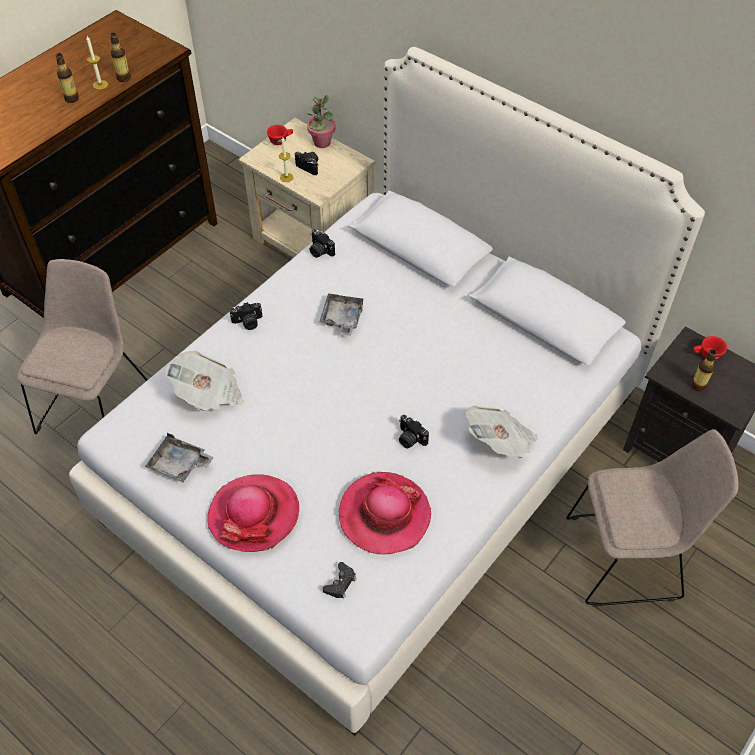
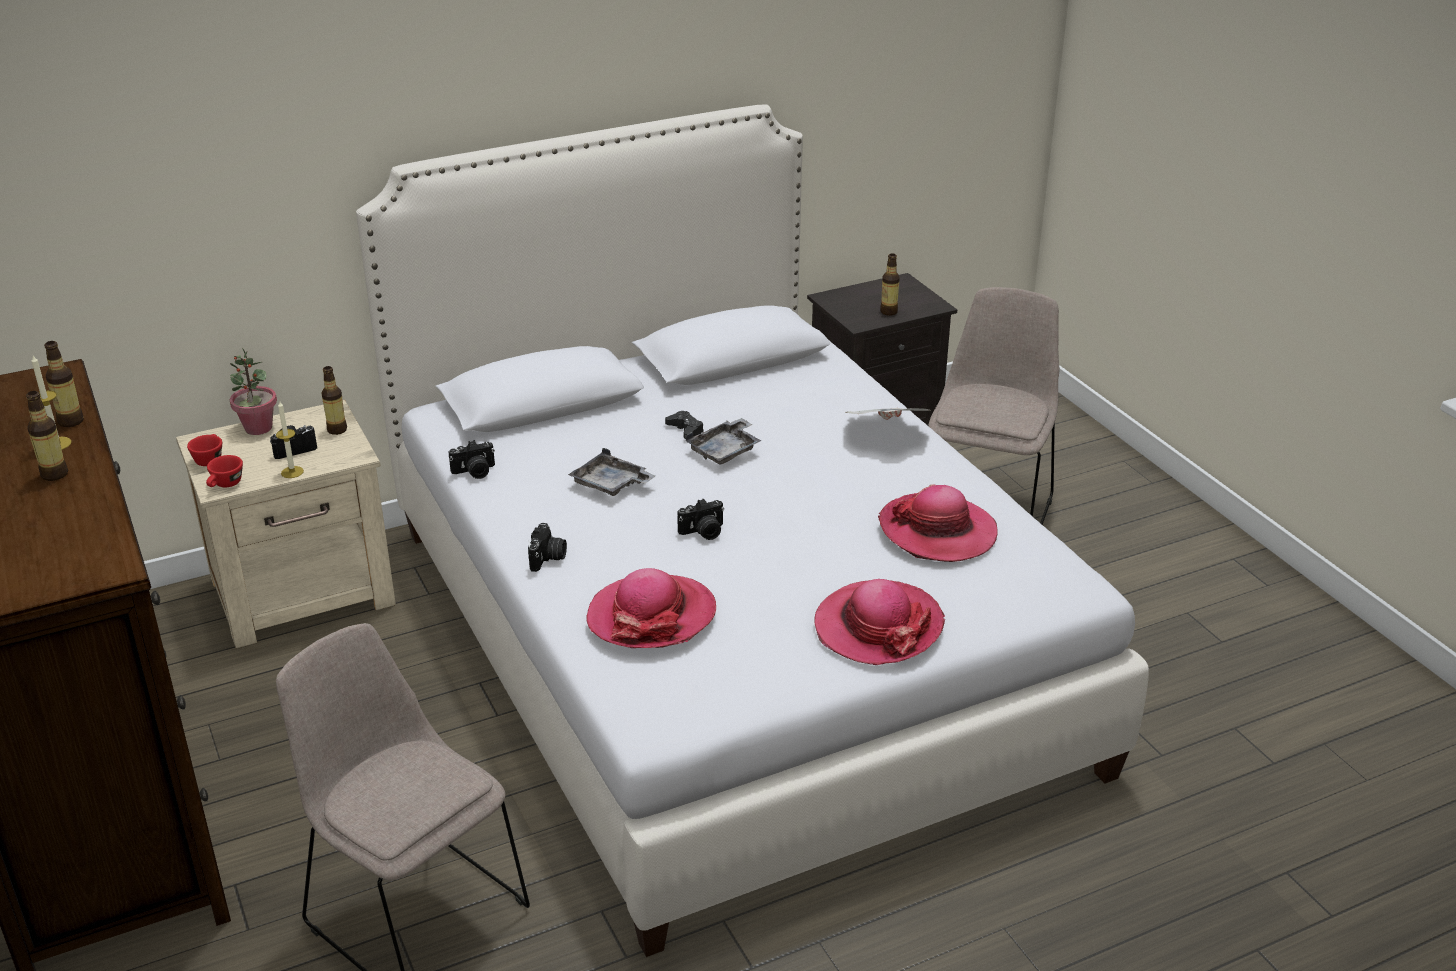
camera: 65 degrees left, 20 degrees down
(179, 464) = (755, 669): grey tray -> grey tray (725, 451)
(209, 394) = (651, 616): newspaper -> hat
(340, 173) = (337, 430): none -> bottle
(340, 583) = (1015, 586): black game controller -> black game controller (685, 429)
(410, 439) = (840, 486): camera -> camera (703, 532)
(706, 355) = (854, 296): red cup -> red cup (225, 485)

